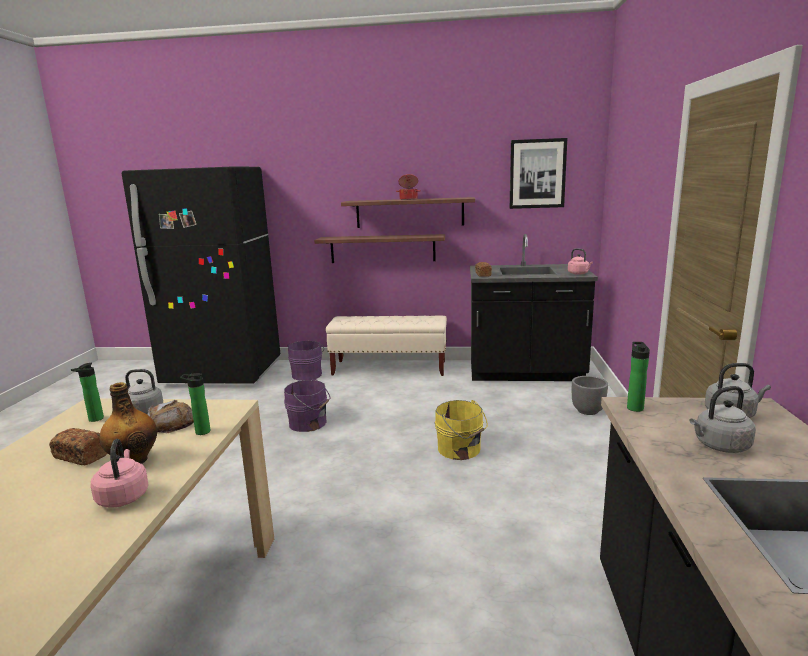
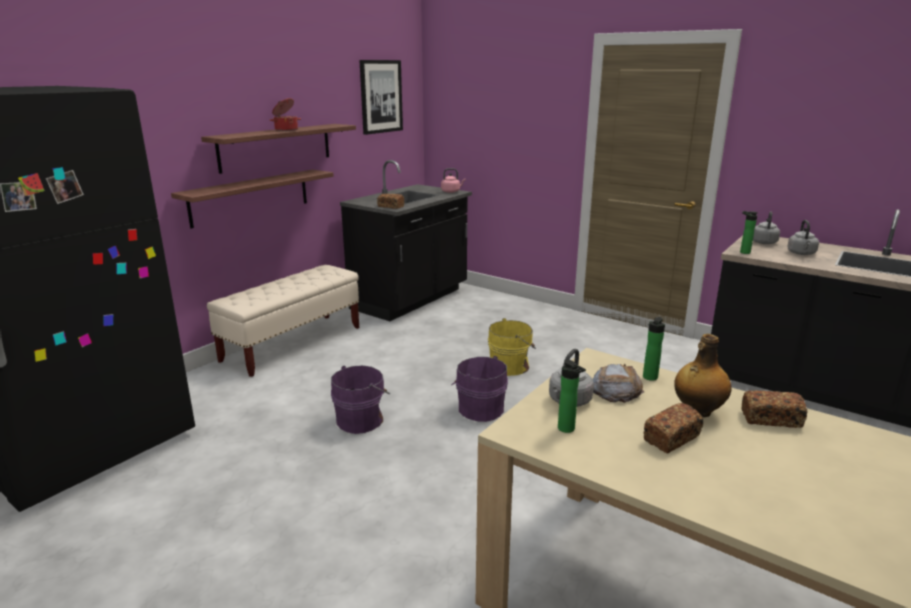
camera: 60 degrees left, 5 degrees up
(123, 496) = (771, 419): pink kettle -> bread
(307, 374) = (219, 390): purple bucket -> purple bucket (479, 408)
(587, 411) = (506, 306): grey planter -> none

